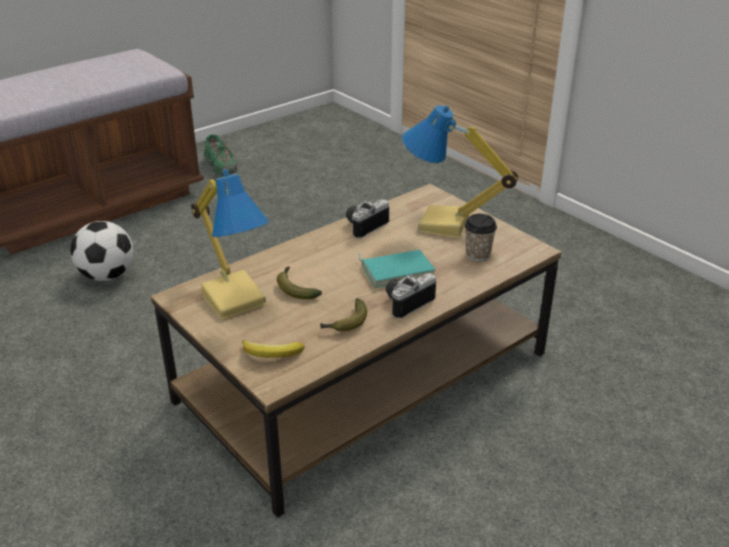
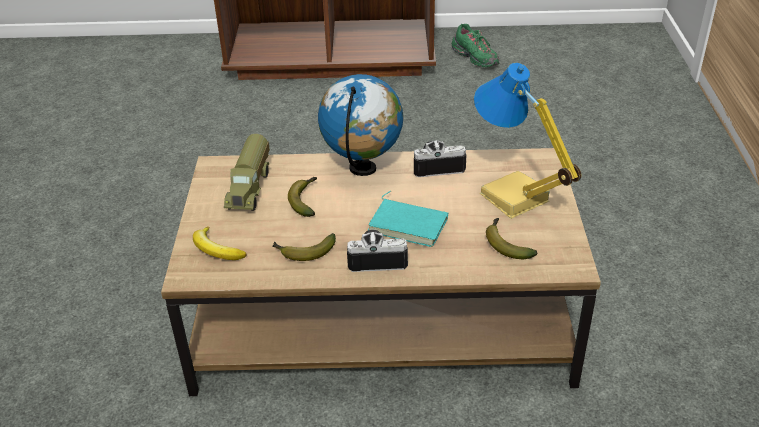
camera: 40 degrees right, 5 degrees up
(107, 276) = (283, 126): football -> none
(221, 167) = (475, 58): green shoe -> green shoe turned 45 degrees counterclockwise
(236, 298) = (251, 188): table lamp -> toy truck
(310, 249) = (363, 169): none -> globe
(478, 254) = (506, 244): cup -> banana

